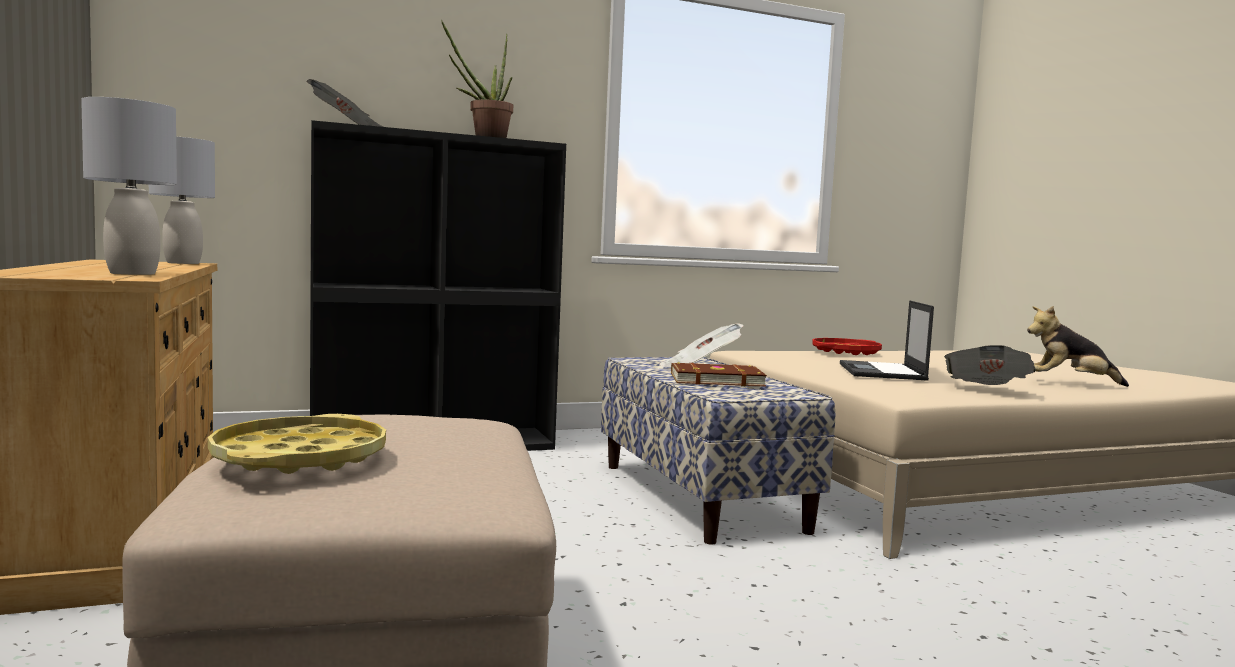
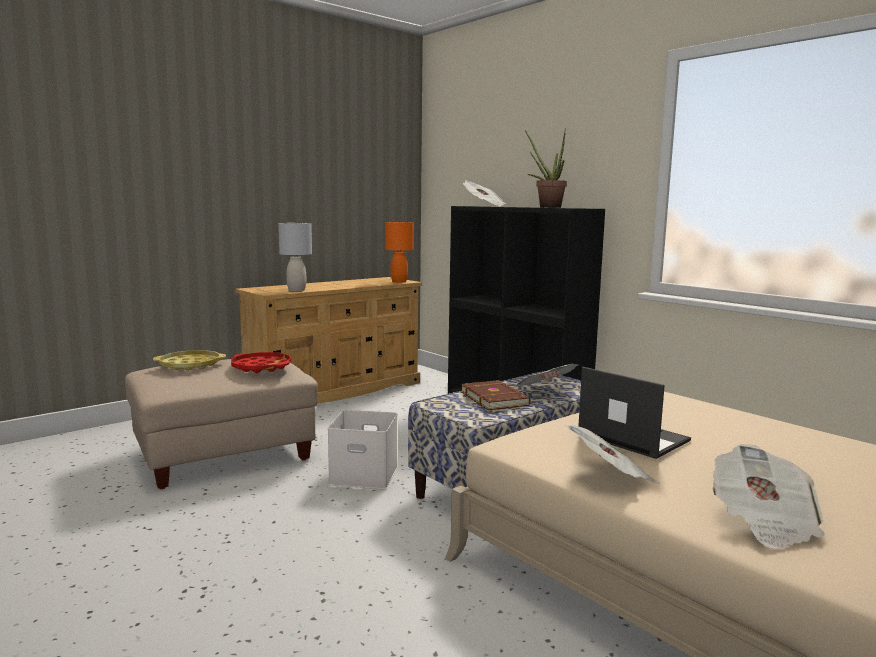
camera: 70 degrees right, 5 degrees up
(183, 263) = (399, 281): grey table lamp -> orange table lamp
(605, 560) = (365, 474): none -> white storage box
(845, 352) = (756, 423): red tray -> red tray (261, 367)
(882, 372) = (631, 437): laptop -> laptop turned 60 degrees clockwise
(1070, 382) = (763, 522): plush toy -> newspaper

